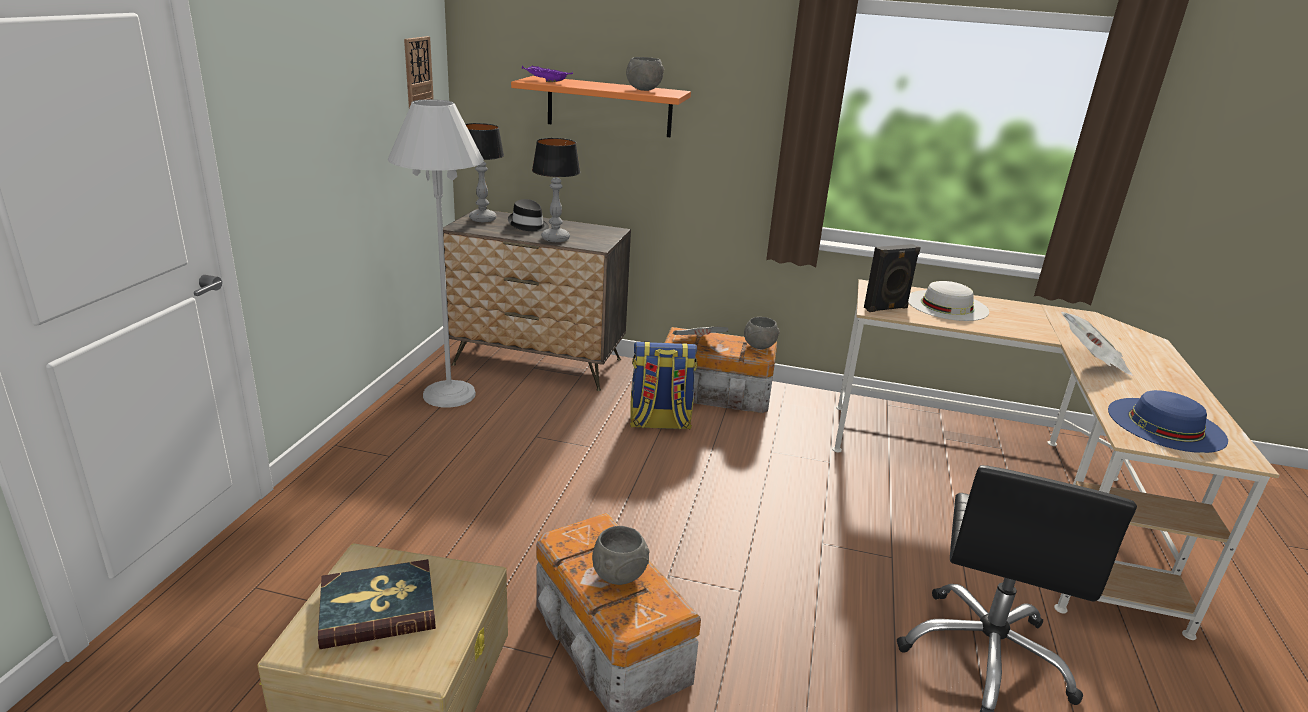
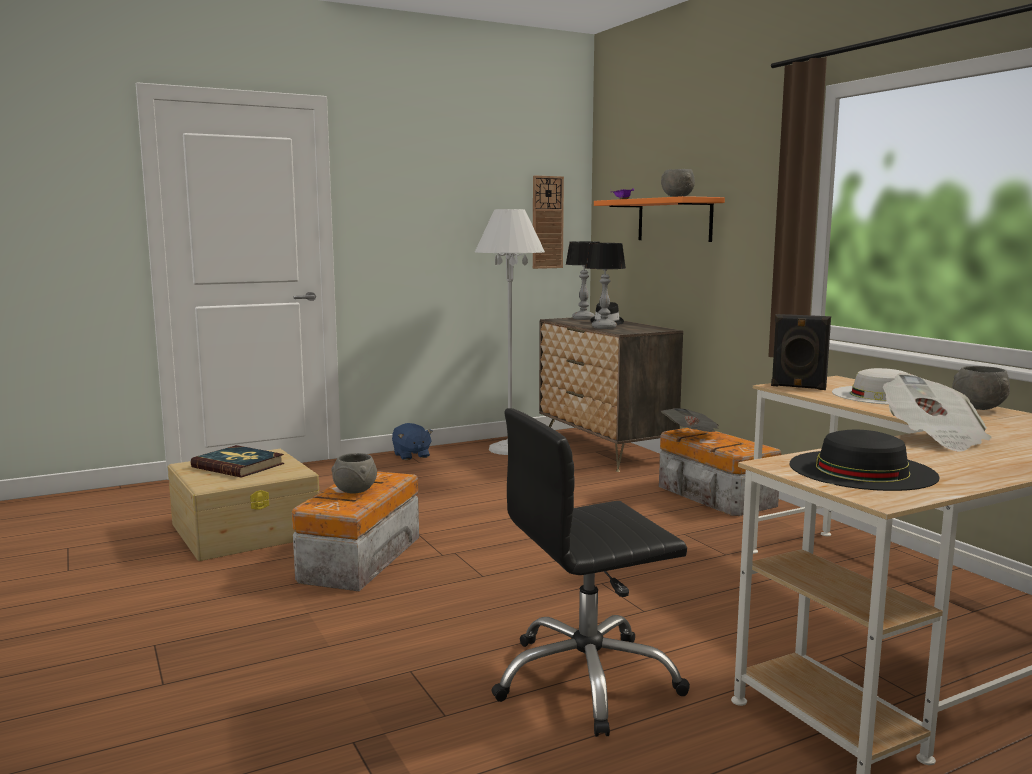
camera: 50 degrees right, 15 degrees down
(359, 448) = (411, 455): none -> blue plush toy
(659, 423) = (624, 496): backpack -> none
(760, 347) = (748, 447): grey bowl -> grey bowl (979, 409)
(1166, 424) = (861, 470): blue hat -> black hat

